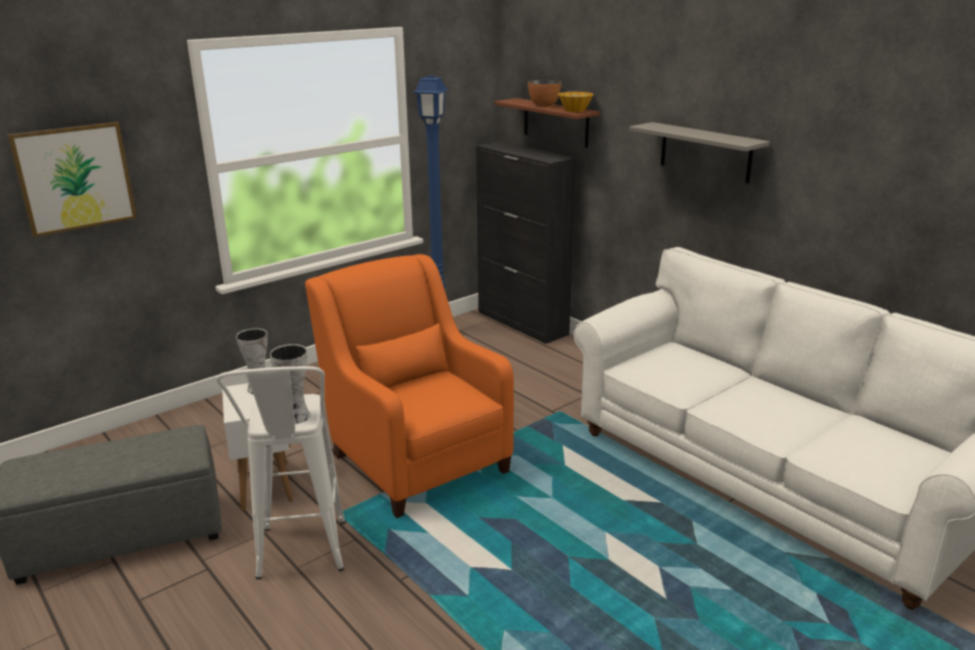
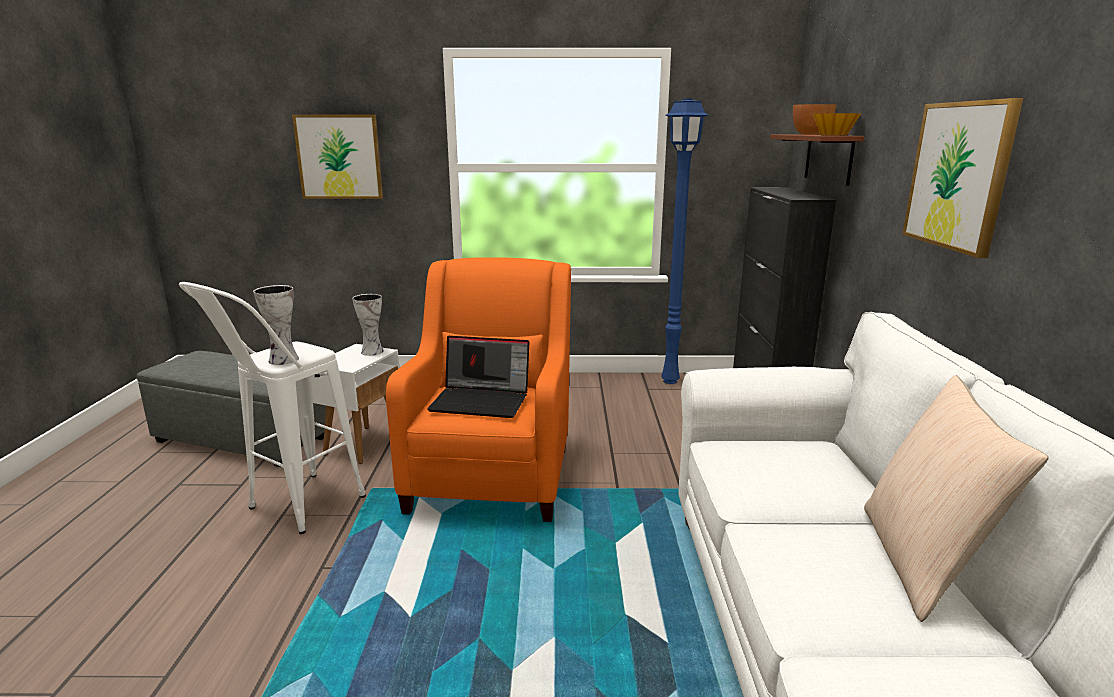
camera: 40 degrees right, 5 degrees down
(435, 395) = (482, 401): none -> laptop
(705, 152) = (959, 175): grey shelf -> picture
(783, 390) = (921, 561): none -> beige pillow

